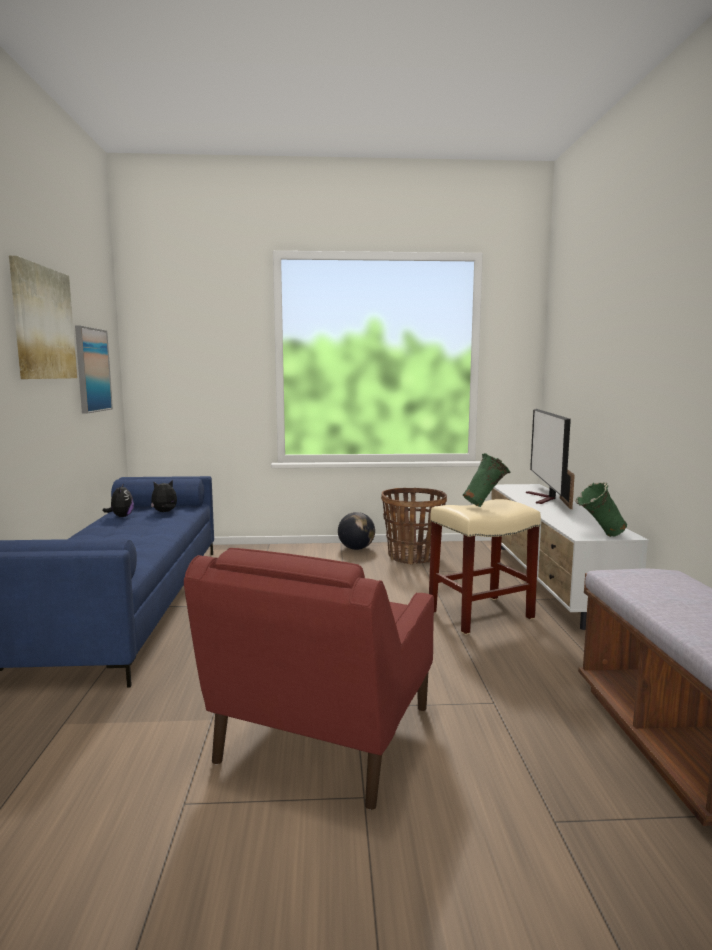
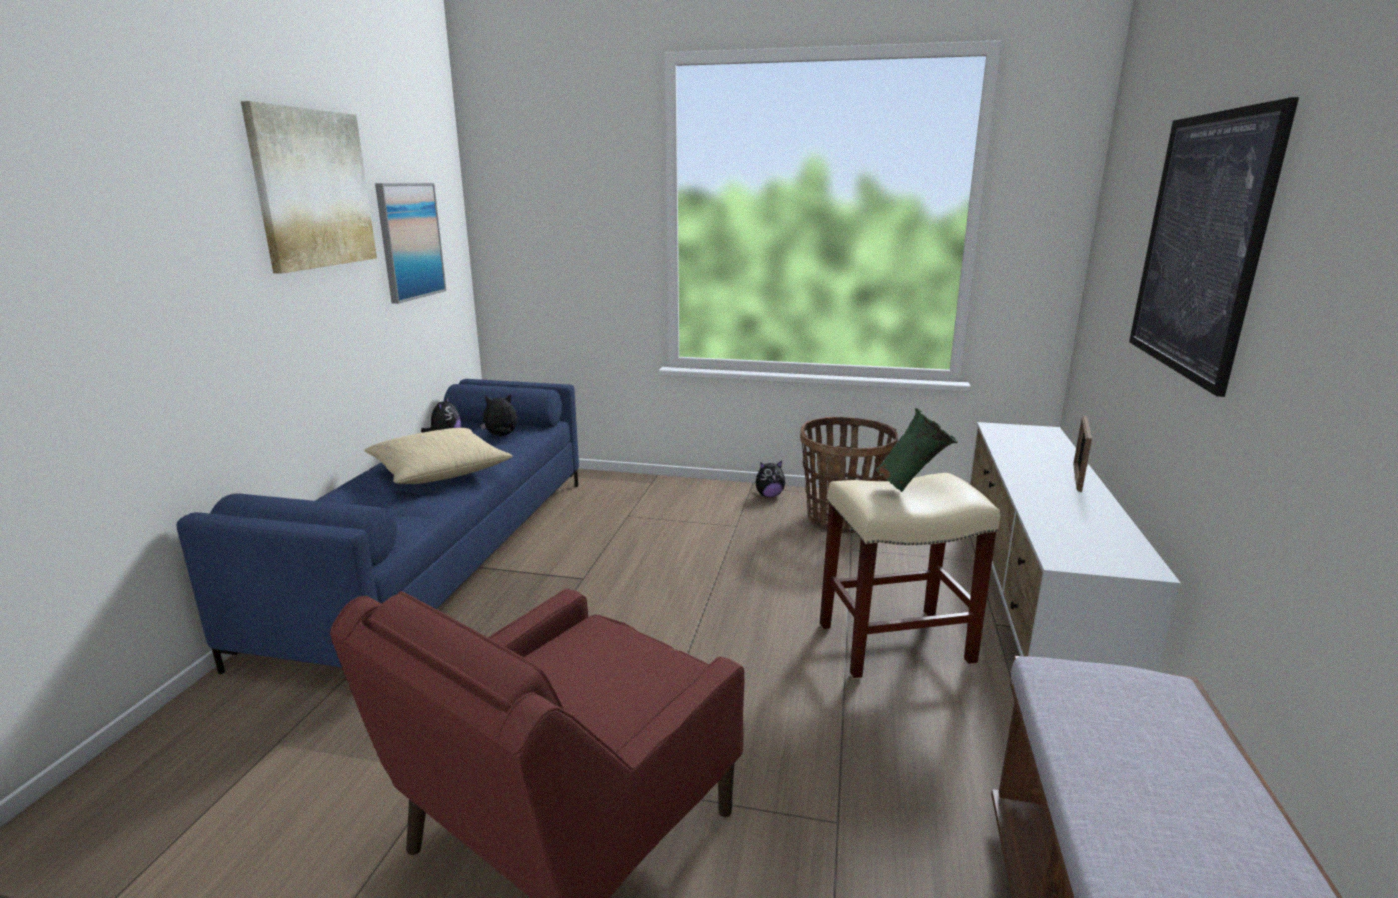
camera: 15 degrees right, 10 degrees up
(133, 533) = (439, 471): none -> beige pillow
(356, 548) = (769, 495): globe -> plush toy
(544, 498) = (1047, 462): television -> none
(598, 536) = (1092, 564): green vase -> none
(622, 354) = (1200, 245): none -> picture

